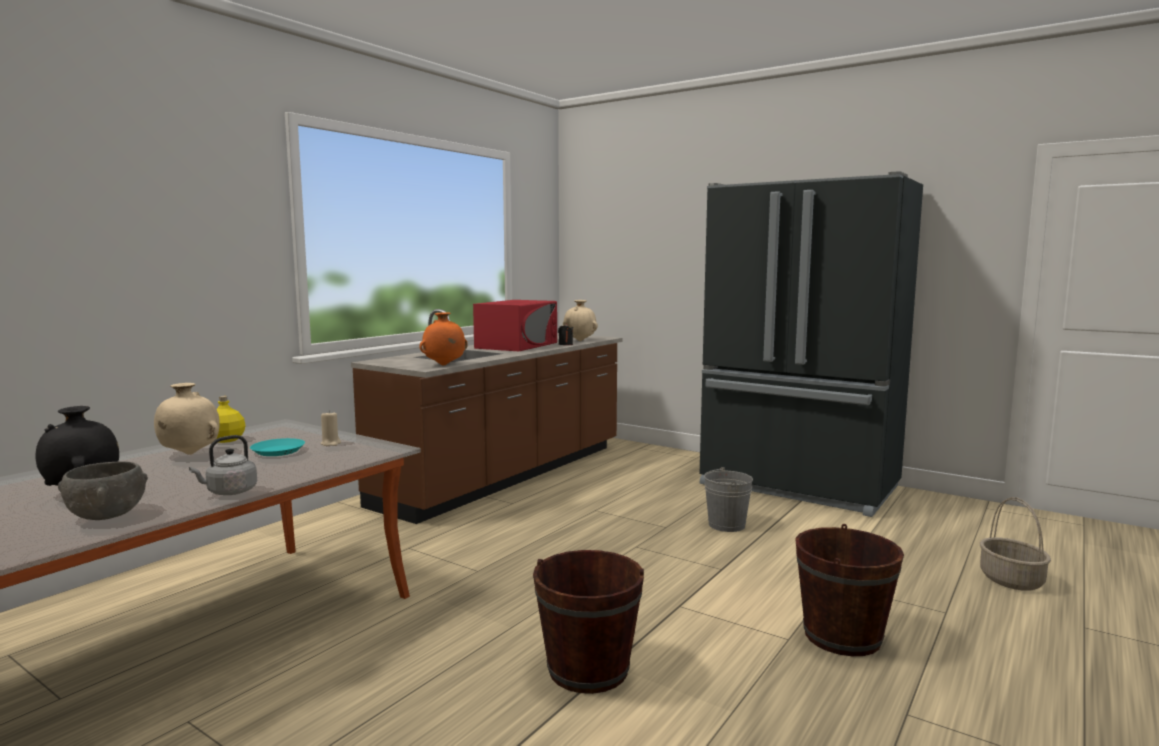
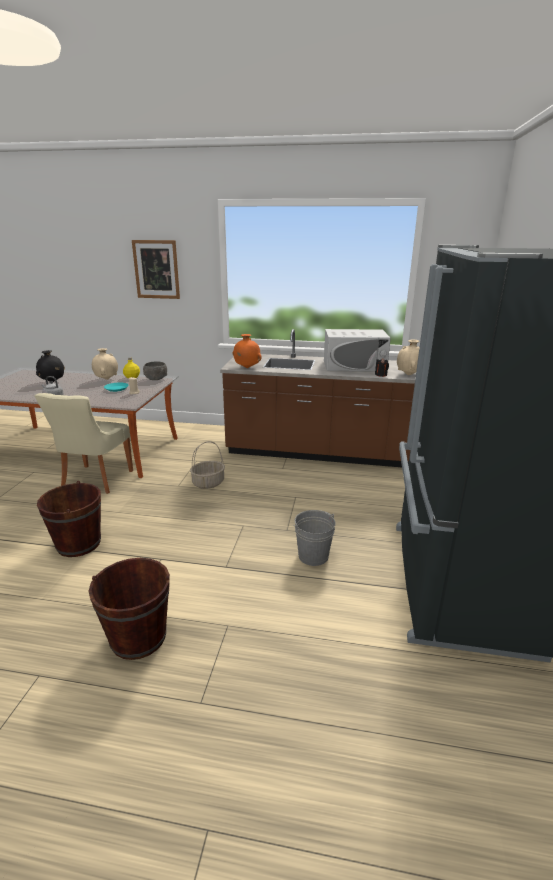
camera: 65 degrees right, 15 degrees up
(106, 514) = (26, 392): grey bowl -> grey bowl (156, 378)
(170, 225) = (156, 269): none -> picture
(356, 641) = (95, 480): none -> beige chair
(517, 345) = (354, 366): red microwave -> white microwave
(1012, 580) = (304, 769): basket -> basket (208, 483)

